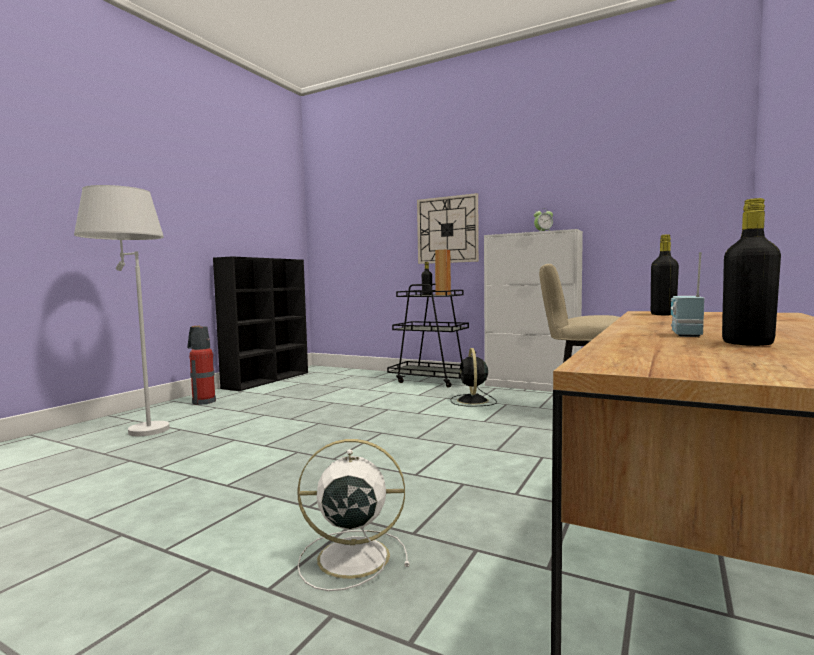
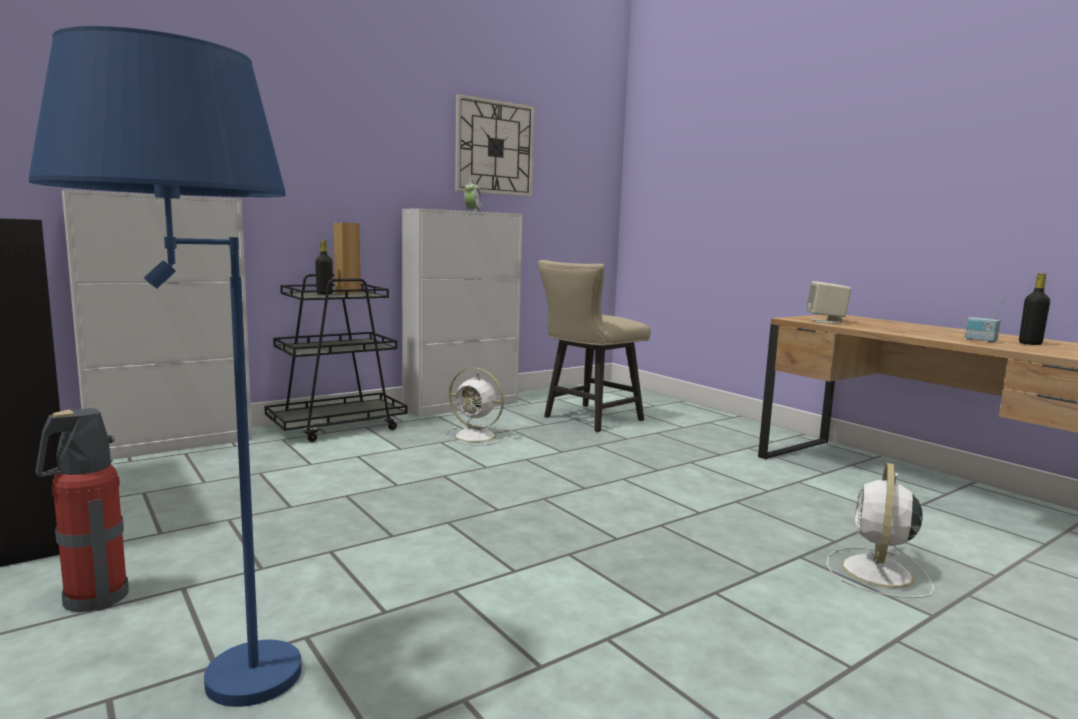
camera: 65 degrees left, 5 degrees up
(135, 428) = (199, 697): white floor lamp -> blue floor lamp
(361, 372) = (172, 444): none -> white cabinet
(447, 230) = (328, 188): wall clock -> wall clock (494, 147)
(473, 401) = (477, 436): black fan -> white fan
(663, 314) = (826, 321): black bottle -> beige speaker

